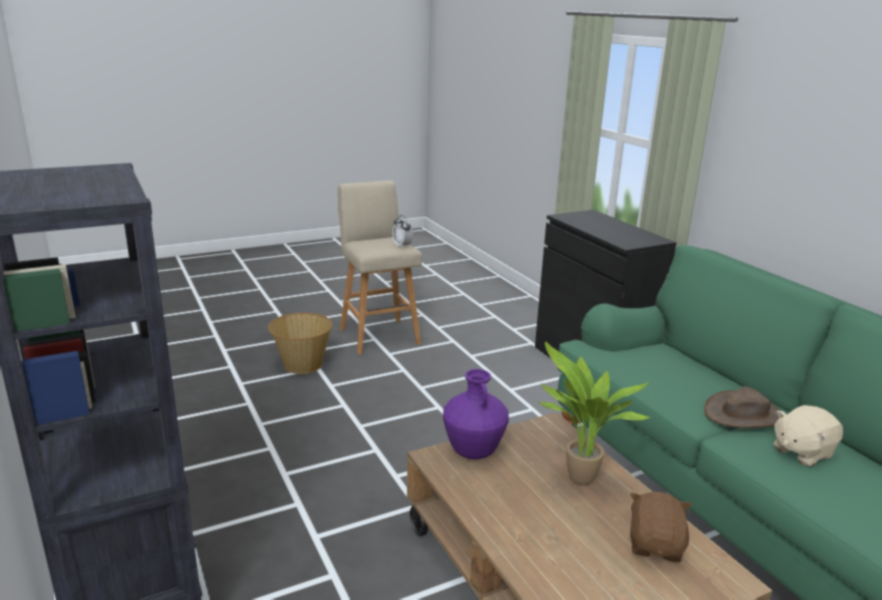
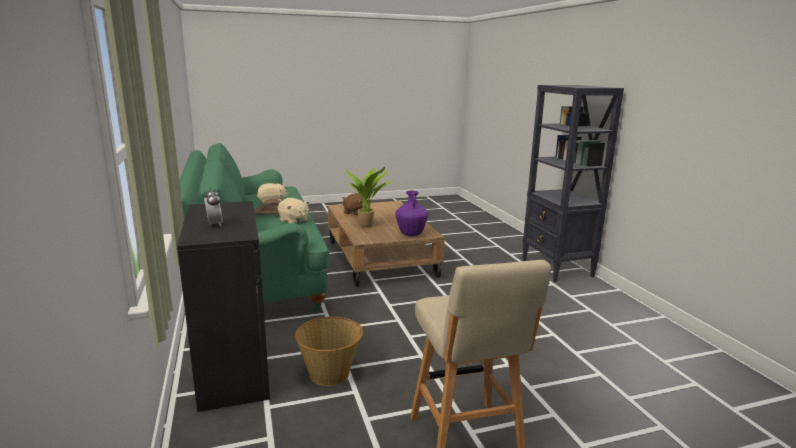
camera: 170 degrees left, 5 degrees down
(302, 365) = (549, 393): basket -> basket (330, 374)
(402, 246) = (441, 301): alarm clock -> alarm clock (214, 224)
(671, 389) = (293, 221): none -> beige plush toy

